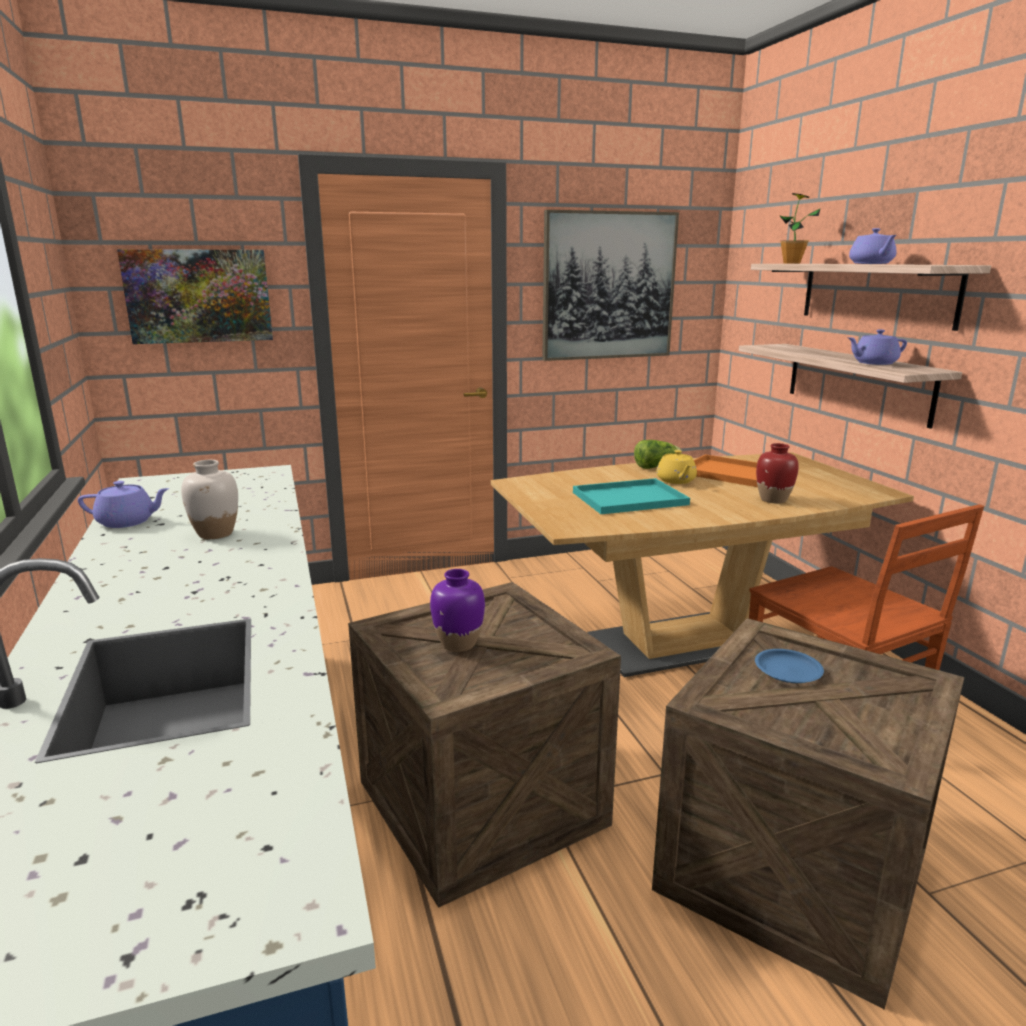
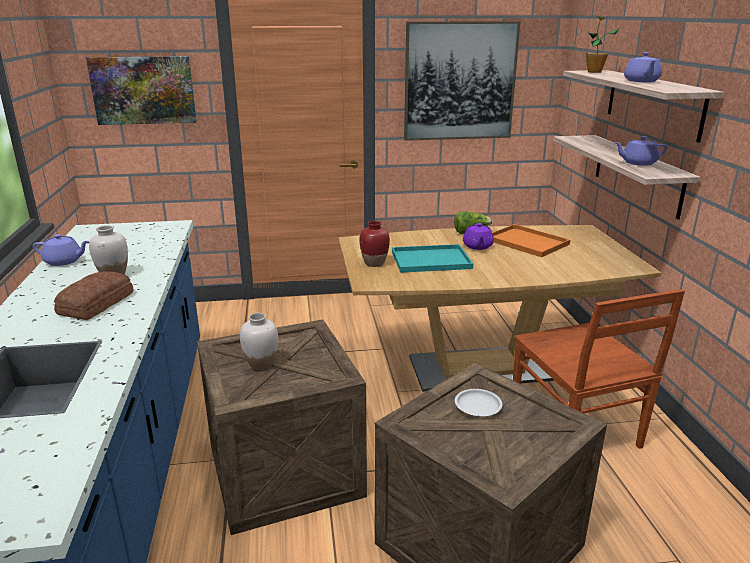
camera: 10 degrees right, 5 degrees up
(214, 571) = (98, 303): none -> bread
(458, 644) = (261, 363): purple vase -> white vase
(676, 481) = (477, 246): yellow teapot -> purple teapot
(773, 500) = (542, 268): red vase -> red vase (374, 263)
(788, 671) = (477, 406): blue plate -> white plate

